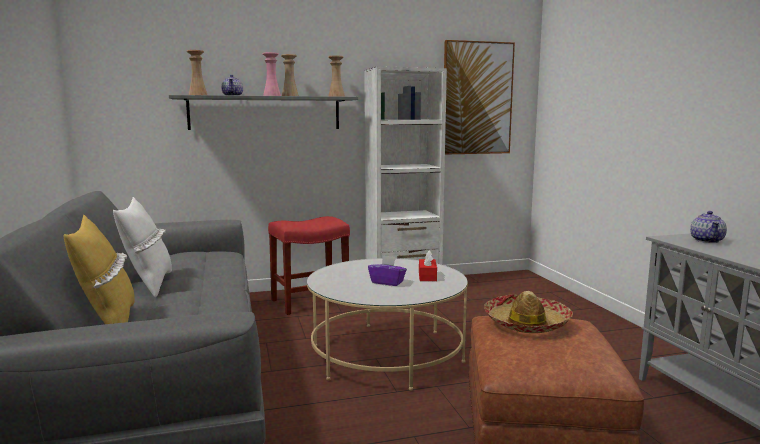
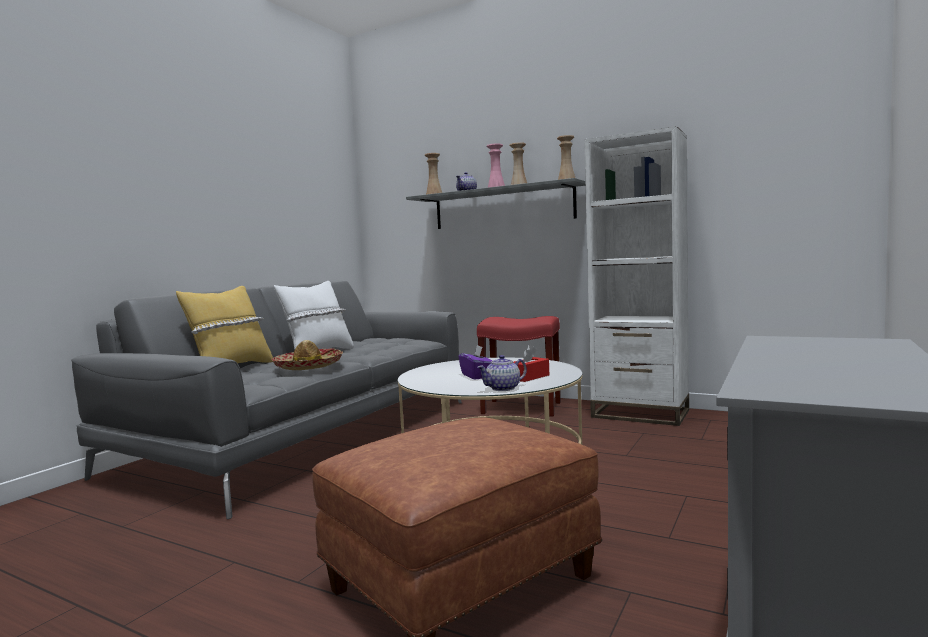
camera: 45 degrees right, 5 degrees down
(477, 98) = (769, 162): picture -> none
(526, 323) = (474, 425): hat -> hat (308, 366)
(707, 240) = (833, 346): teapot -> teapot (503, 388)

